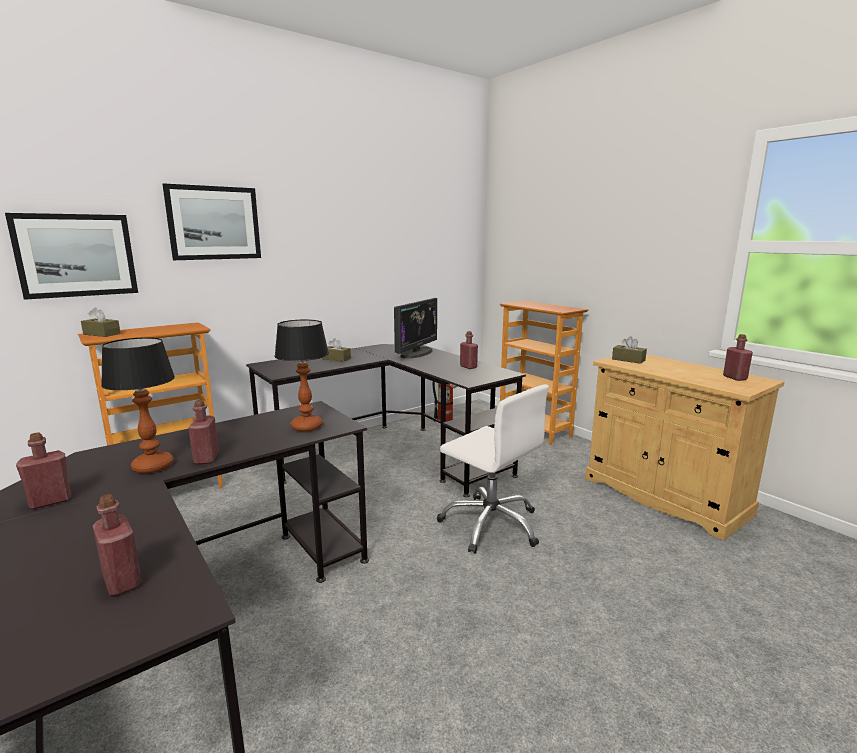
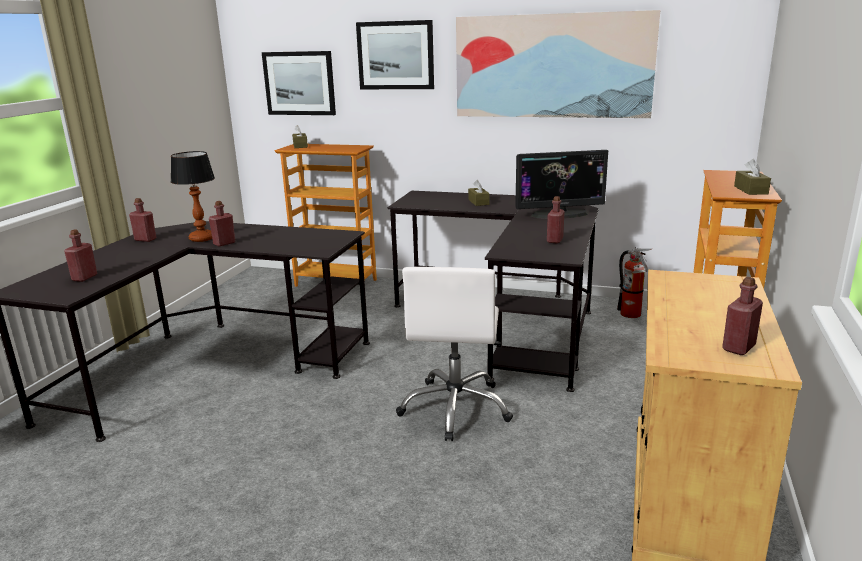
camera: 55 degrees right, 5 degrees up
(307, 427) = (305, 244): table lamp -> none
(362, 236) = (552, 66): none -> picture
(628, 360) = (696, 282): brown tissue box -> brown tissue box (750, 190)

